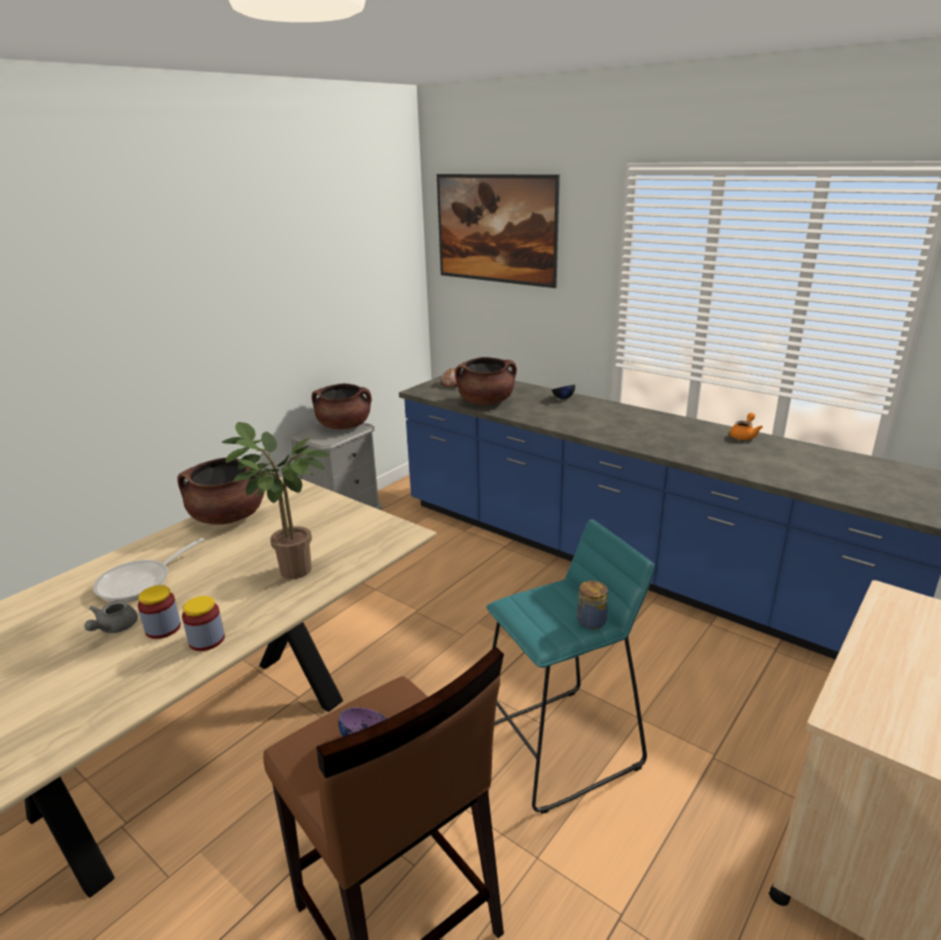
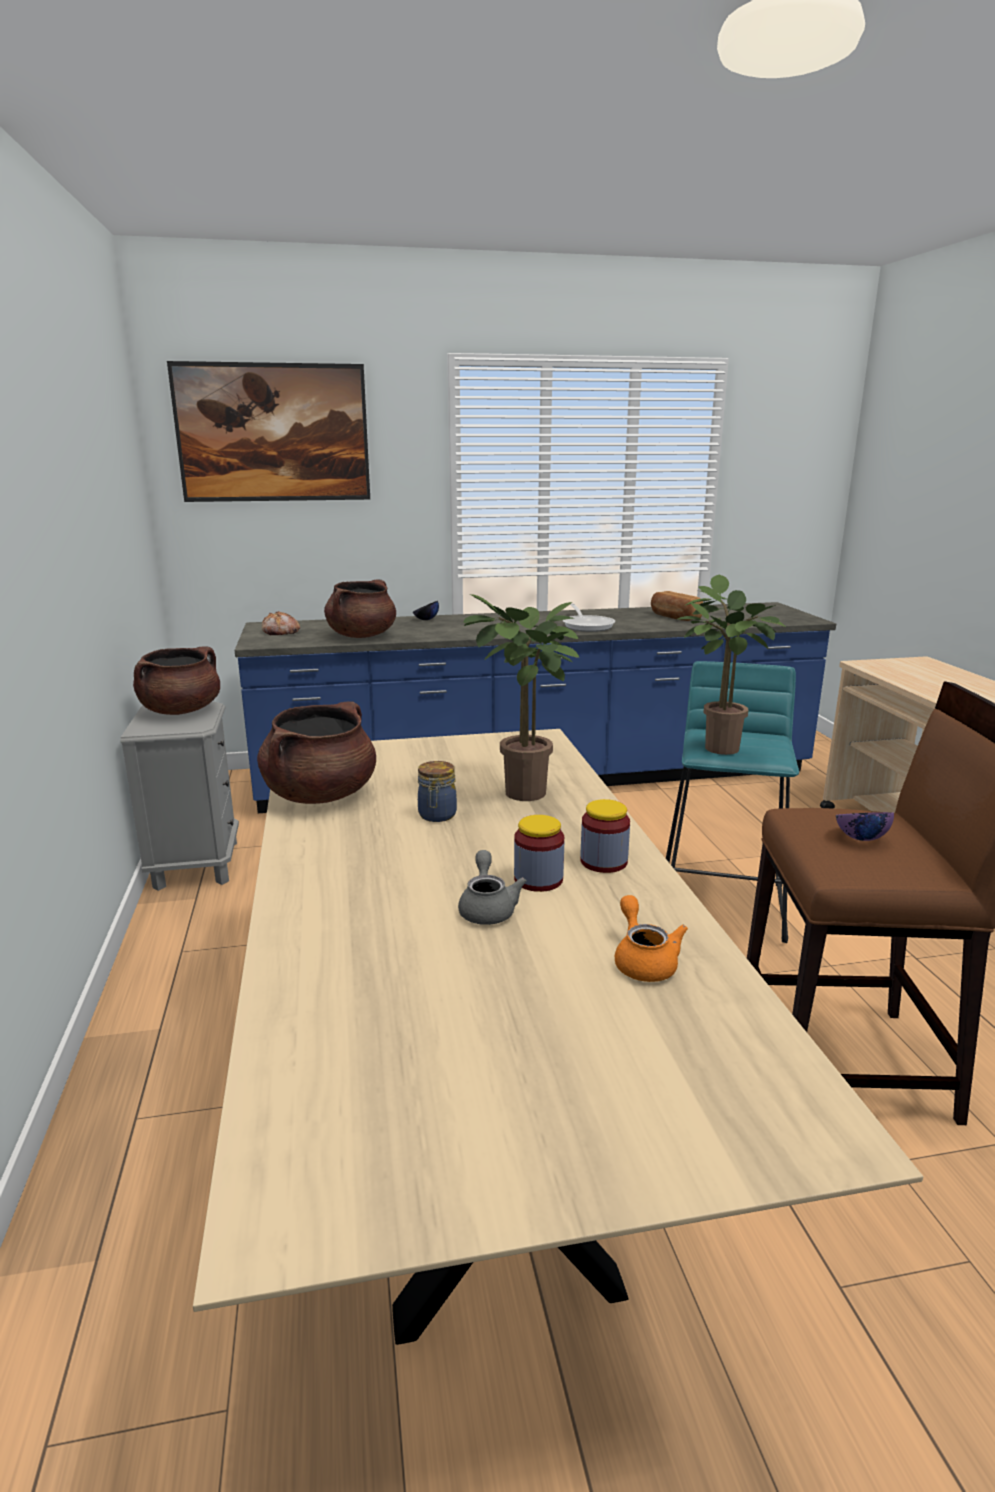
camera: 50 degrees left, 5 degrees down
(114, 628) = (487, 908): grey teapot -> grey teapot turned 150 degrees counterclockwise
(141, 582) = (393, 873): frying pan -> frying pan (587, 626)
(526, 605) = (715, 747): none -> potted plant
(590, 622) = (768, 739): jar -> jar (437, 816)
(744, 435) = (621, 611): orange teapot -> orange teapot (643, 961)
(775, 459) = (674, 617): none -> bread

